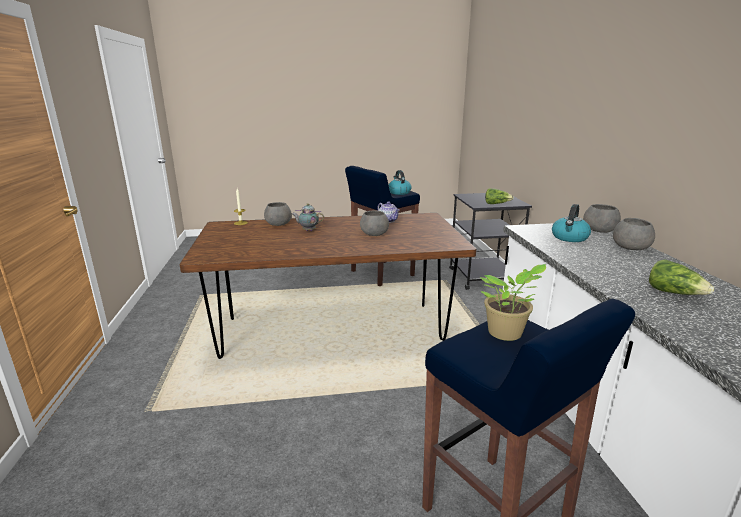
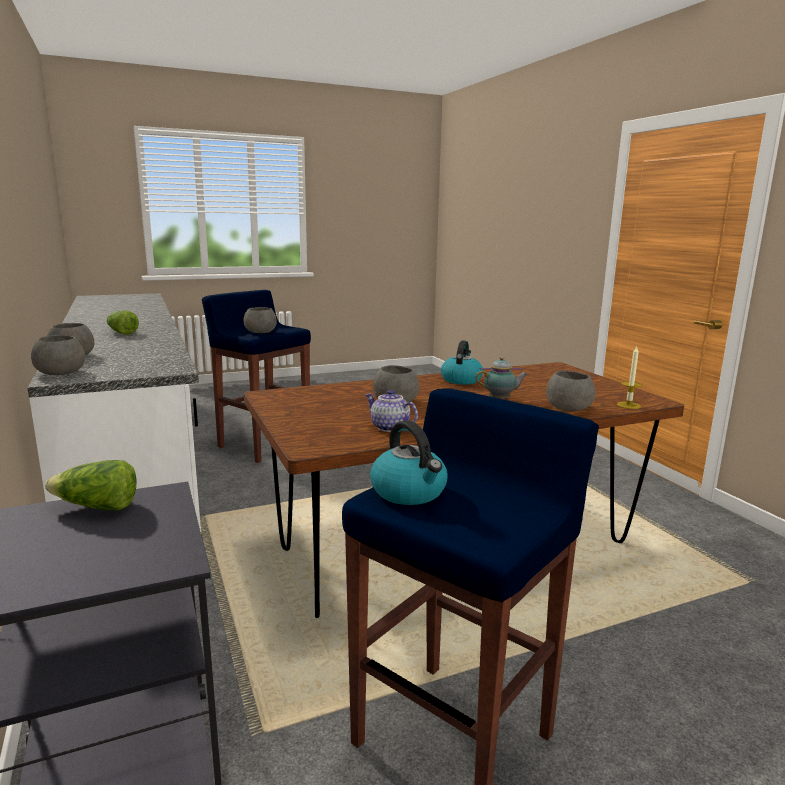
camera: 165 degrees right, 5 degrees down
(506, 334) = (261, 332): potted plant -> grey bowl
(569, 238) = (128, 362): kettle -> kettle (461, 379)

